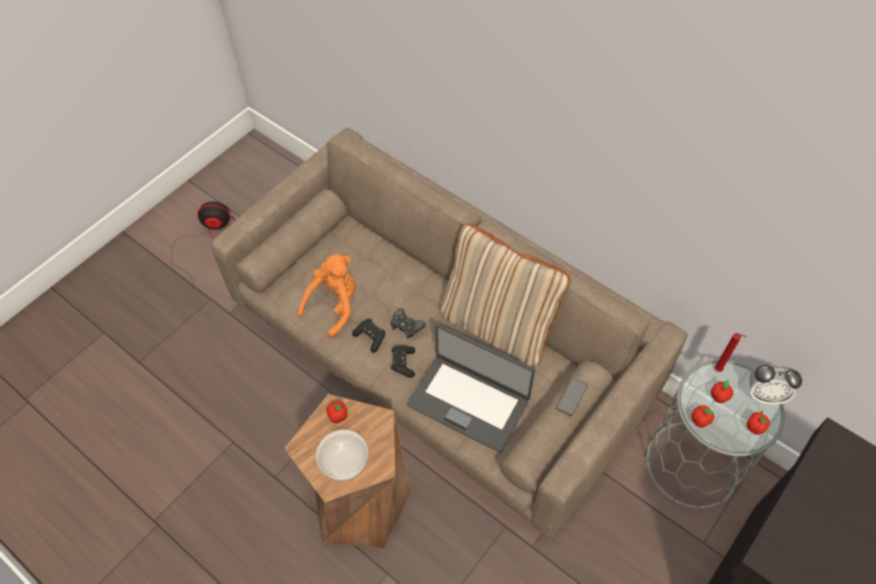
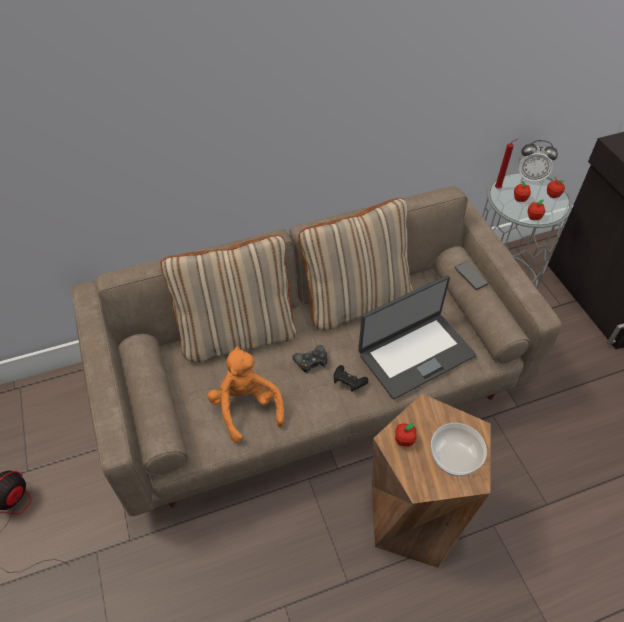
camera: 60 degrees left, 5 degrees down
(370, 338) = (304, 394): black game controller -> none
(399, 260) = (237, 334): none -> beige pillow
(764, 395) = (530, 178): alarm clock -> alarm clock turned 60 degrees clockwise

